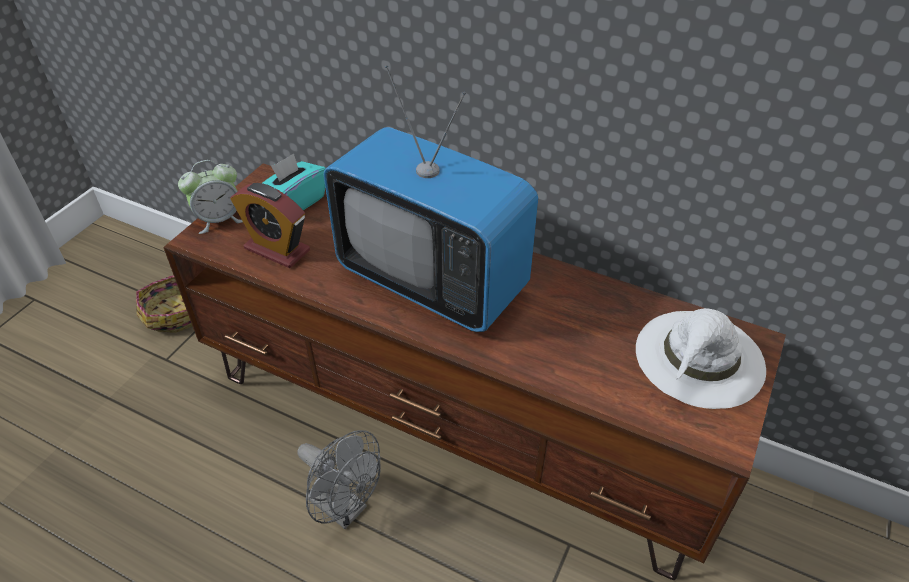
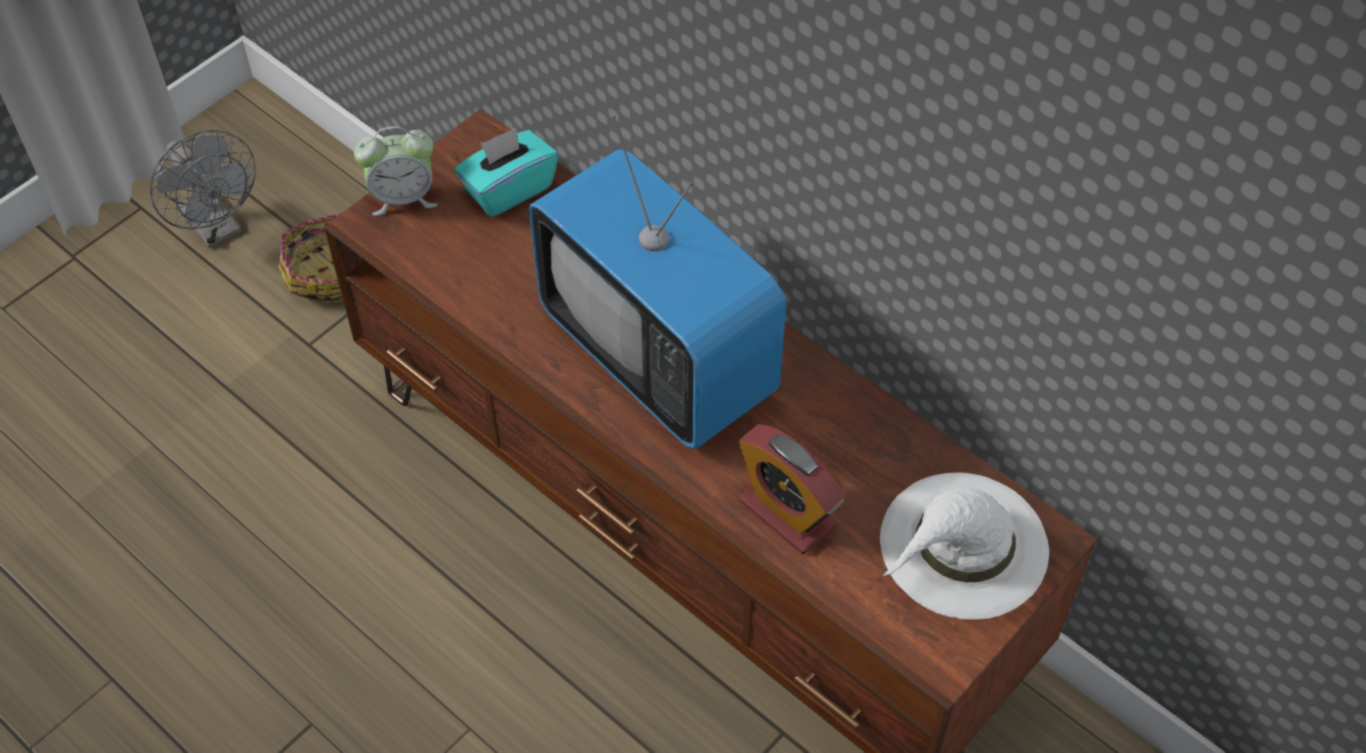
camera: 15 degrees right, 10 degrees up
(277, 249) = (469, 262): alarm clock -> alarm clock (787, 513)
(344, 508) = (503, 614): grey fan -> grey fan (217, 228)

